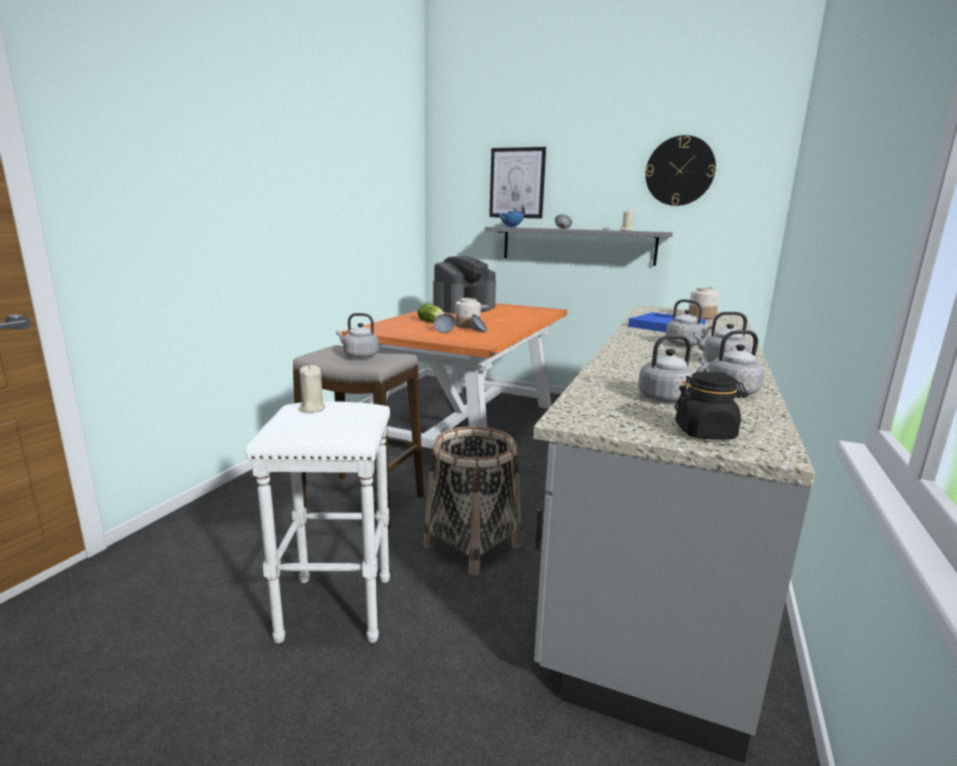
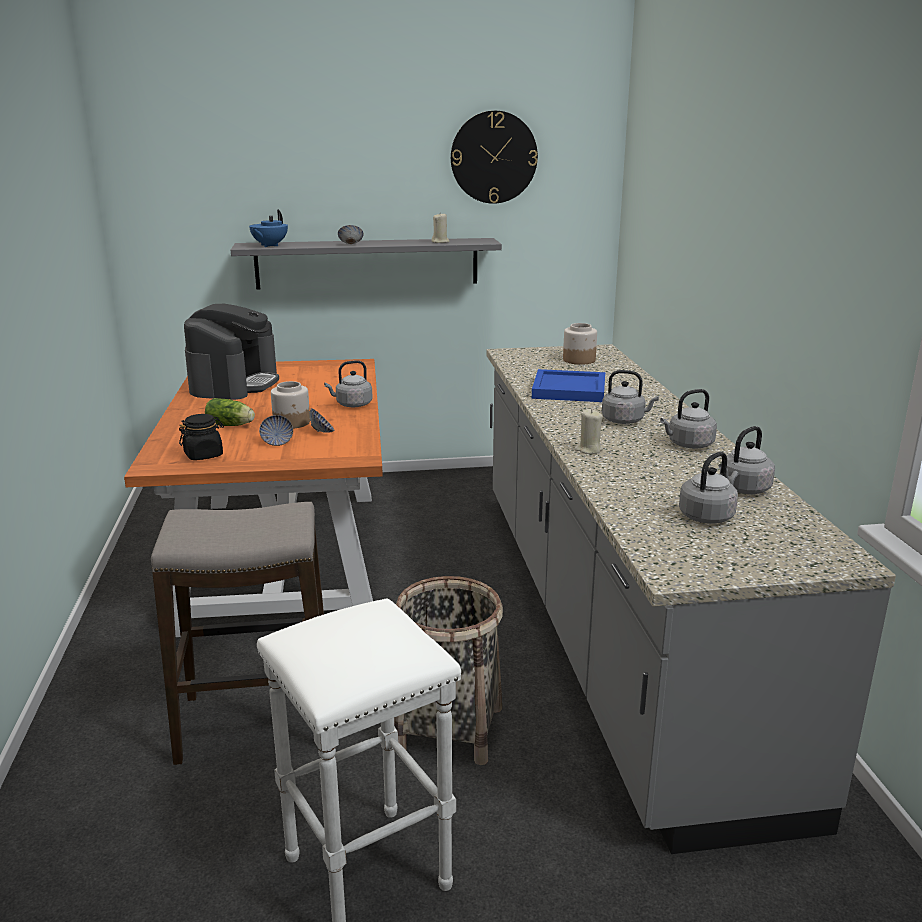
camera: 30 degrees left, 5 degrees up
(312, 408) = (337, 637): beige candle -> beige candle (589, 450)
(359, 355) = (239, 523): grey kettle -> grey kettle (352, 405)
(517, 183) = (263, 176): picture -> none
(705, 432) = (786, 554): black jar -> black jar (204, 455)

